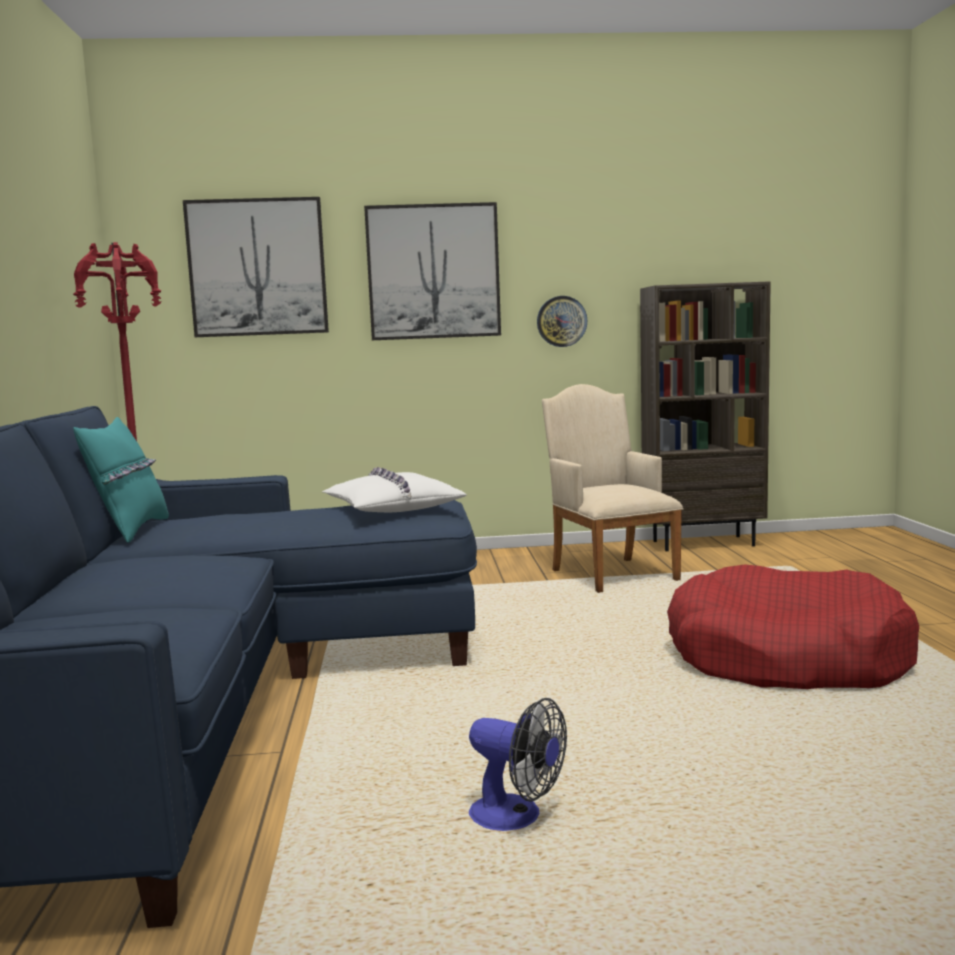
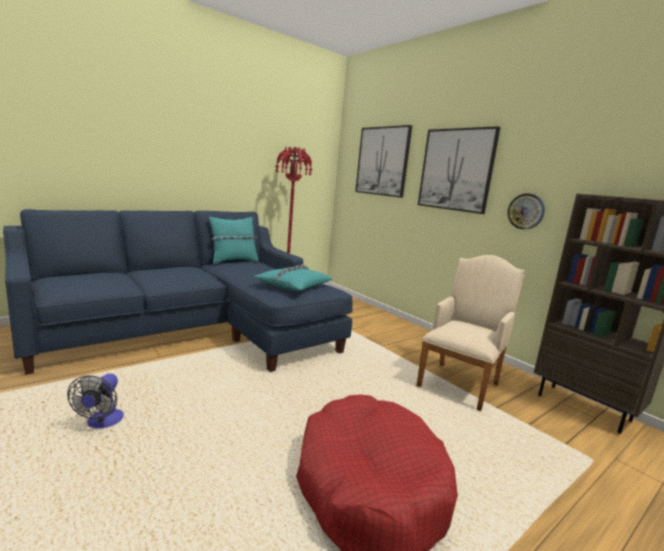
camera: 55 degrees right, 5 degrees up
(392, 508) = (293, 285): white pillow -> turquoise pillow

